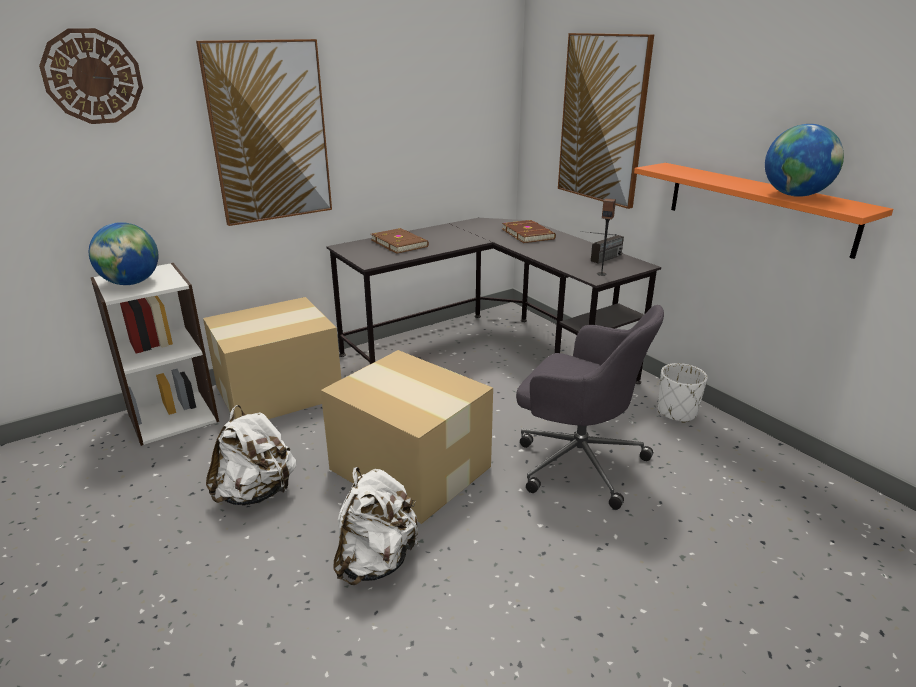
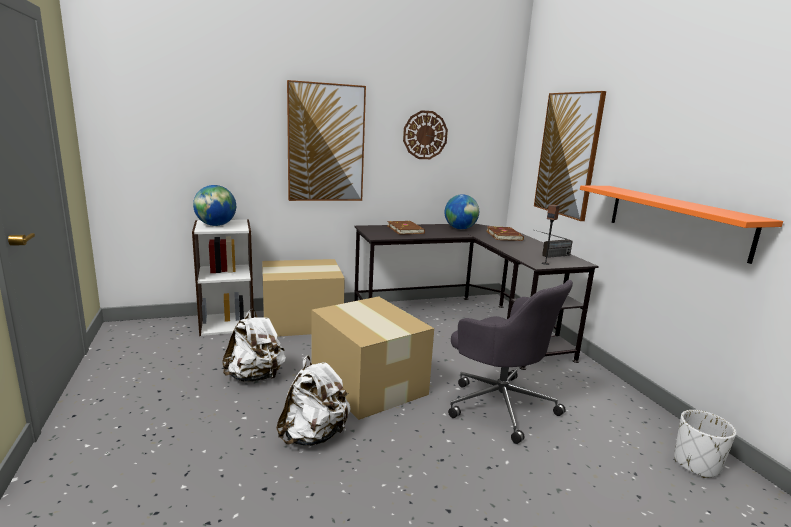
camera: 15 degrees right, 10 degrees down
(93, 77) = (220, 96): wall clock -> wall clock (425, 135)
(677, 412) = (601, 388): white planter -> white planter (696, 464)
(795, 195) = (698, 207): globe -> globe (460, 229)

